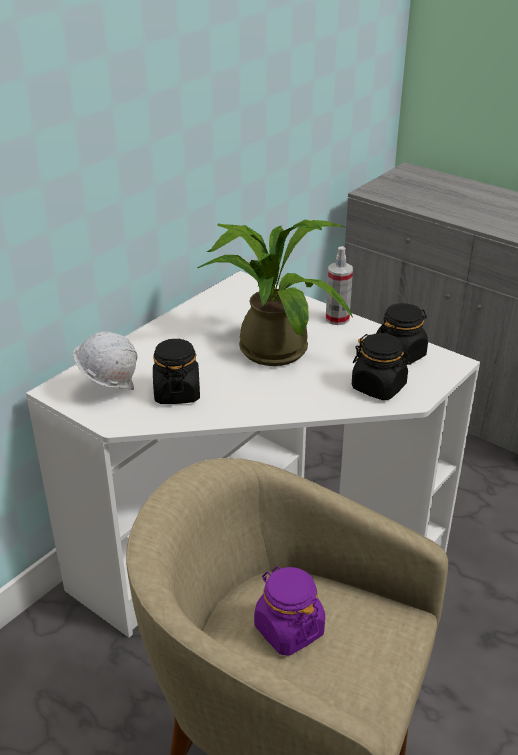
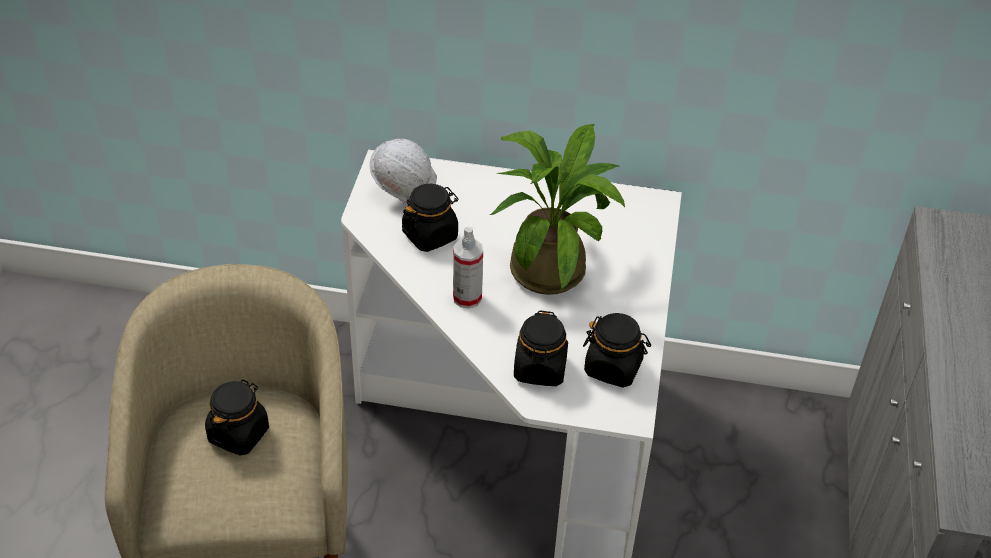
camera: 60 degrees right, 10 degrees up
(288, 629) = (239, 434): purple jar -> black jar
(337, 318) = (645, 298): spray bottle -> spray bottle (467, 298)

